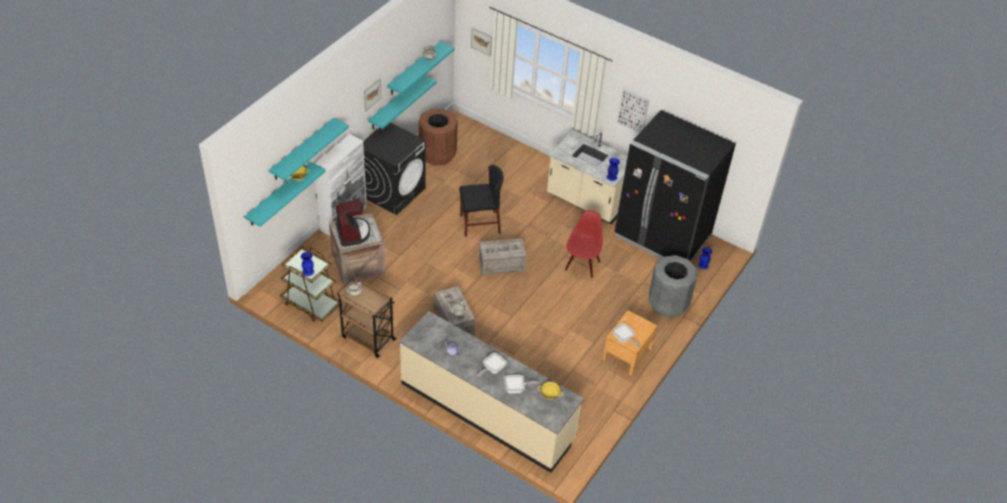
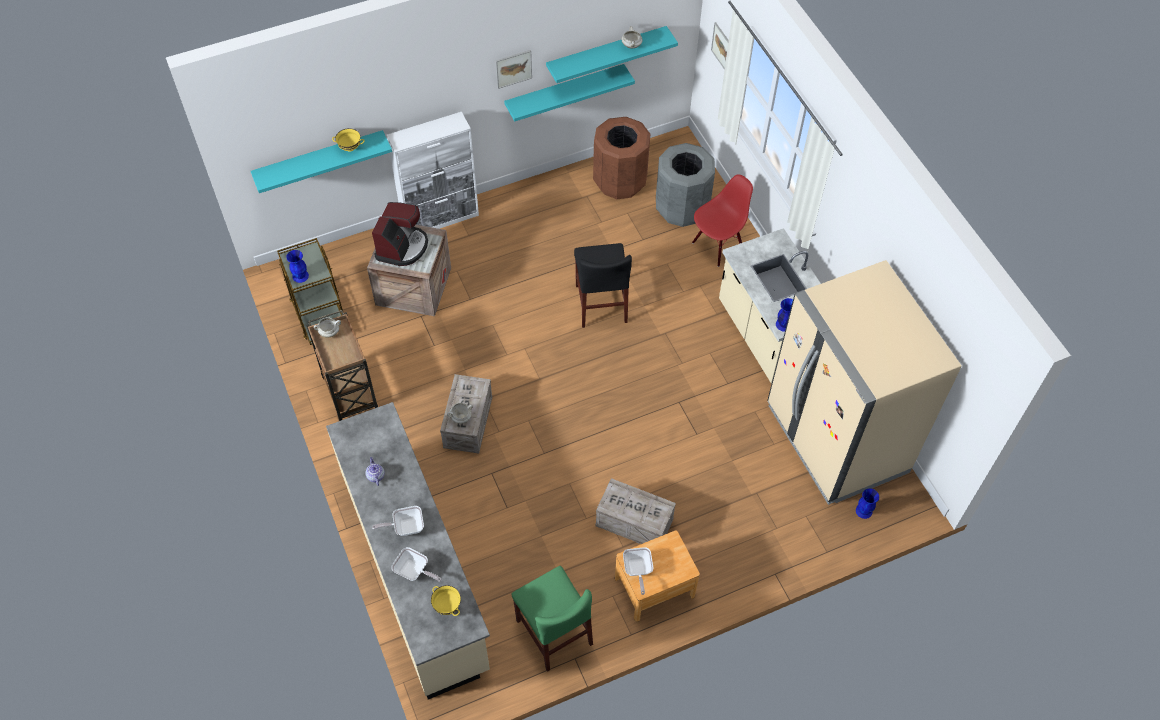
camera: 35 degrees right, 10 degrees up
(302, 149) = (366, 111): turquoise shelf -> none
(393, 192) = (526, 209): black washing machine -> none
(480, 224) = (601, 303): black chair -> black chair turned 60 degrees clockwise
(502, 264) = (587, 373): crate -> crate (635, 522)
(581, 265) = (690, 427): red chair -> red chair (717, 246)
(592, 403) = (554, 632): none -> green chair
(633, 111) = (858, 241): picture -> none
(662, 237) = (836, 439): black fridge -> beige fridge
(668, 304) = (768, 543): grey trash can -> grey trash can (682, 208)

